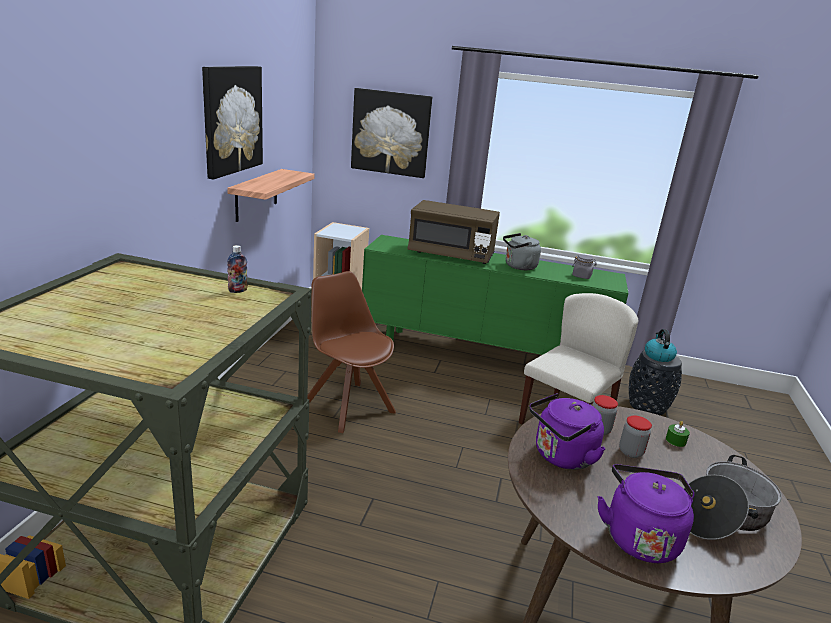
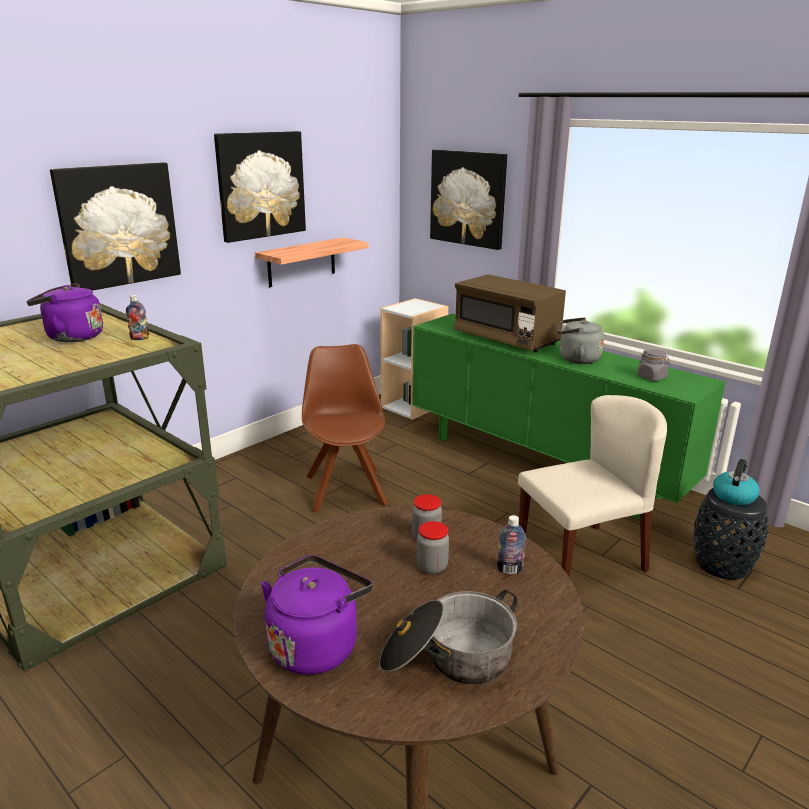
camera: 30 degrees right, 0 degrees up
(130, 166) = (118, 225): none -> picture
(561, 457) = (343, 551): purple kettle -> purple kettle (71, 337)
(675, 440) = (509, 570): green candle -> bottle

